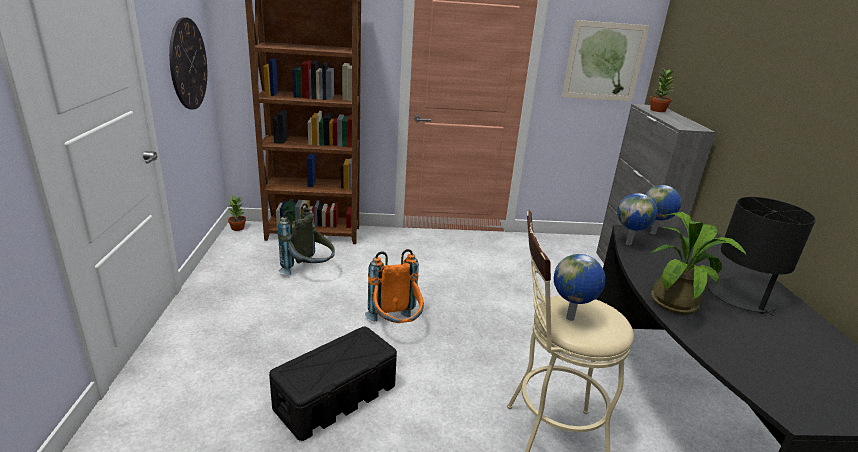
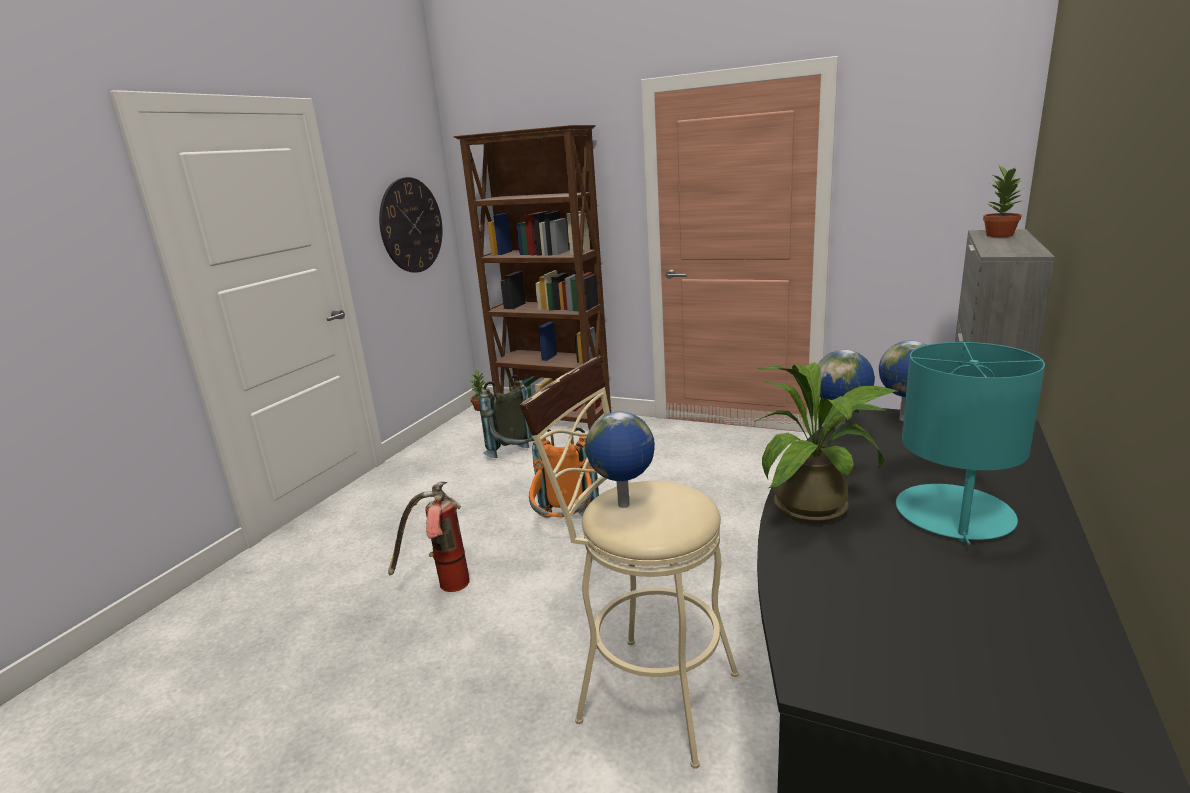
camera: 30 degrees right, 5 degrees down
(336, 397) = (443, 587): black storage box -> fire extinguisher
(604, 62) = (938, 172): picture -> none
(741, 297) = (954, 515): black table lamp -> turquoise table lamp

